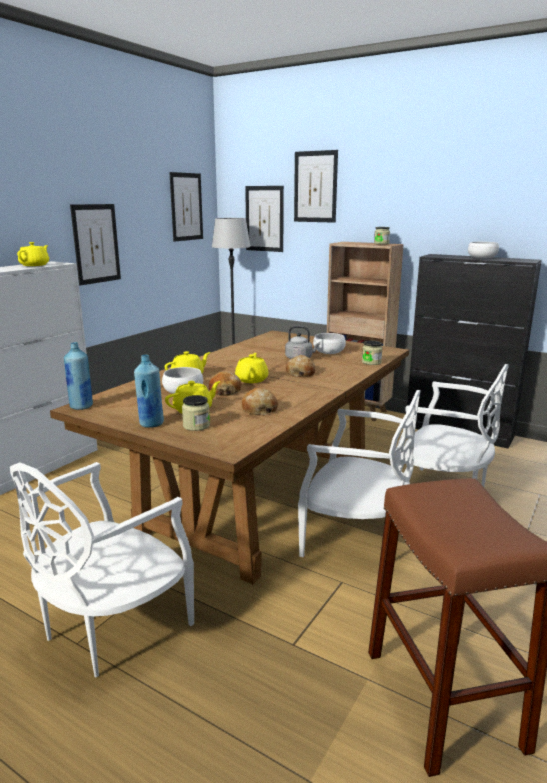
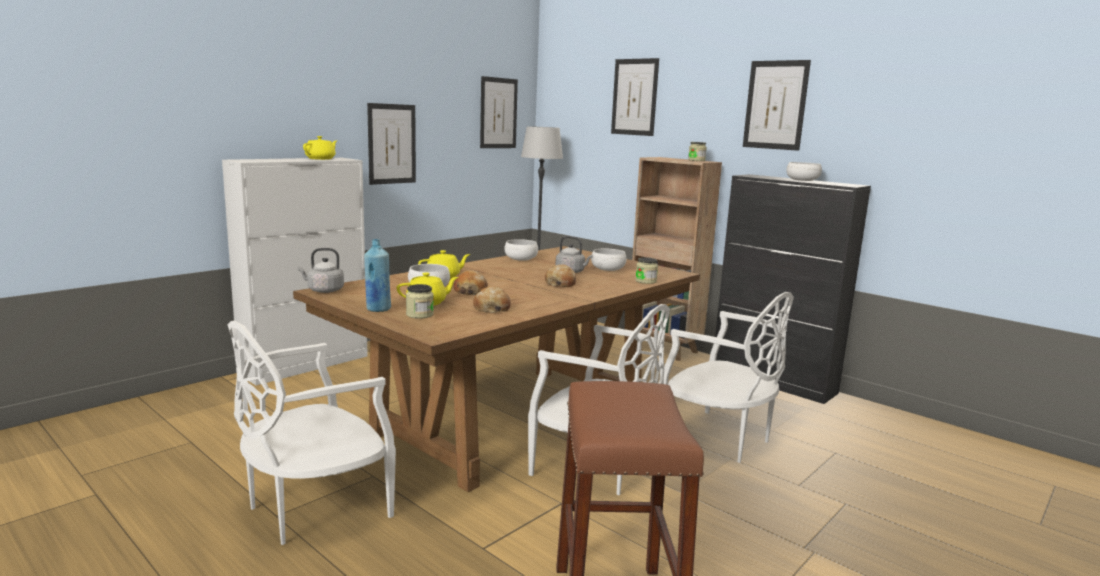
camera: 10 degrees right, 5 degrees down
(81, 406) = (323, 290): blue bottle -> grey kettle
(244, 348) = (521, 258): none -> white bowl
(252, 379) = (505, 284): yellow teapot -> none
(264, 219) = (581, 129): picture -> picture (775, 105)

